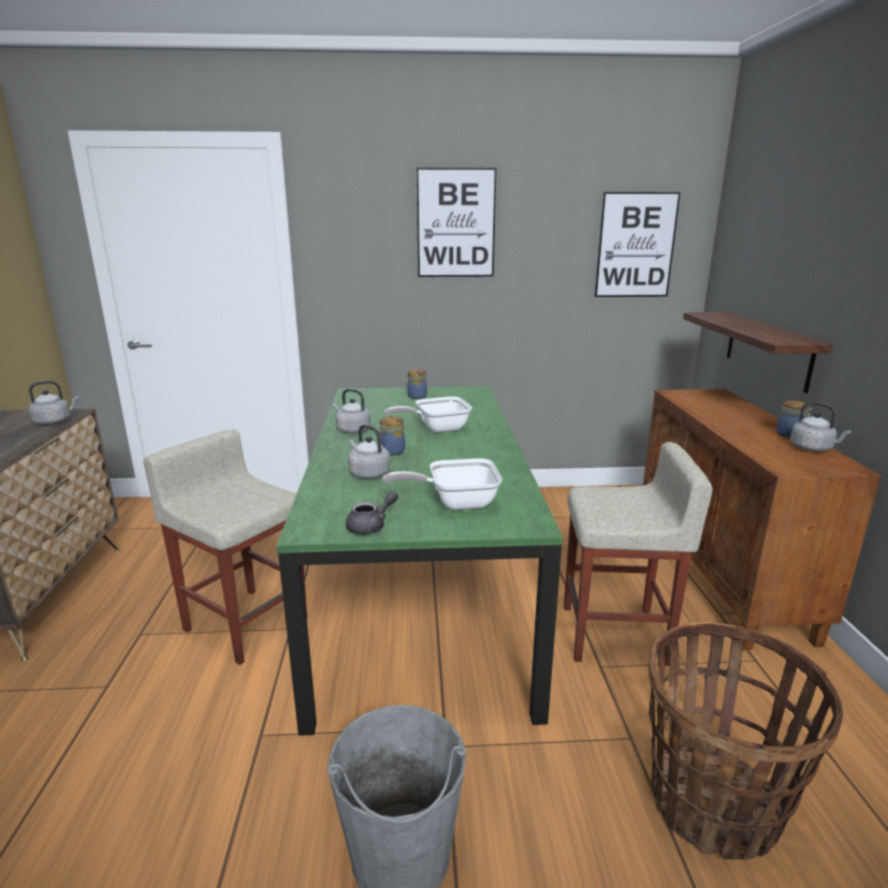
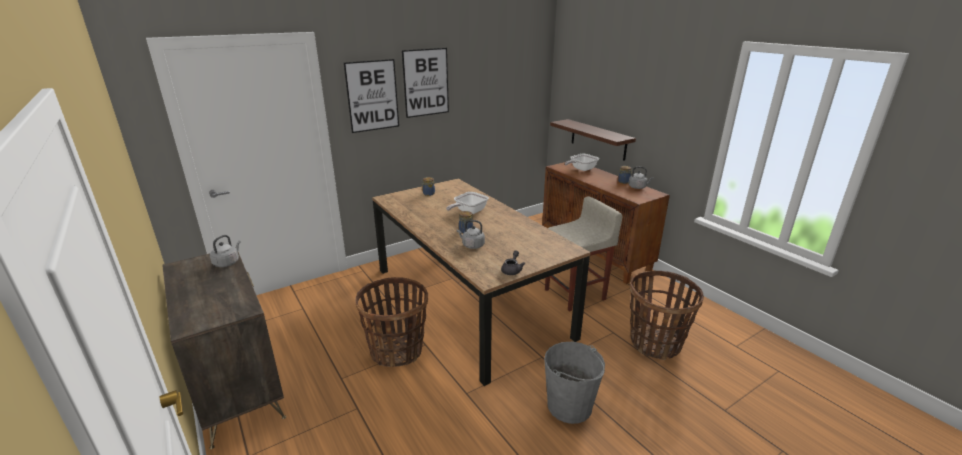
camera: 30 degrees left, 5 degrees up
(245, 623) = (397, 351): beige stool -> basket
(352, 430) = (425, 223): grey kettle -> none
(418, 585) = (468, 301): green dining table -> brown dining table
(455, 502) = (531, 249): frying pan -> frying pan (581, 169)
(636, 245) = (518, 85): picture -> picture (372, 96)

